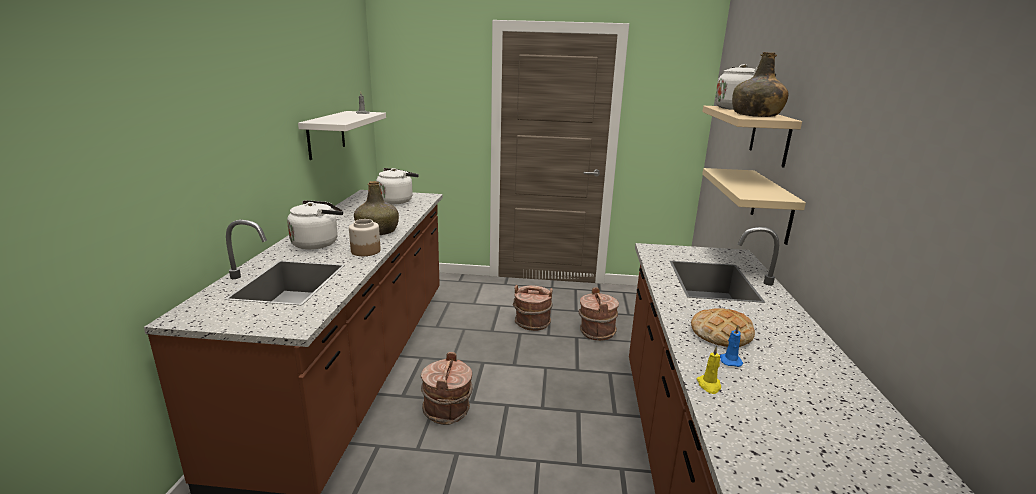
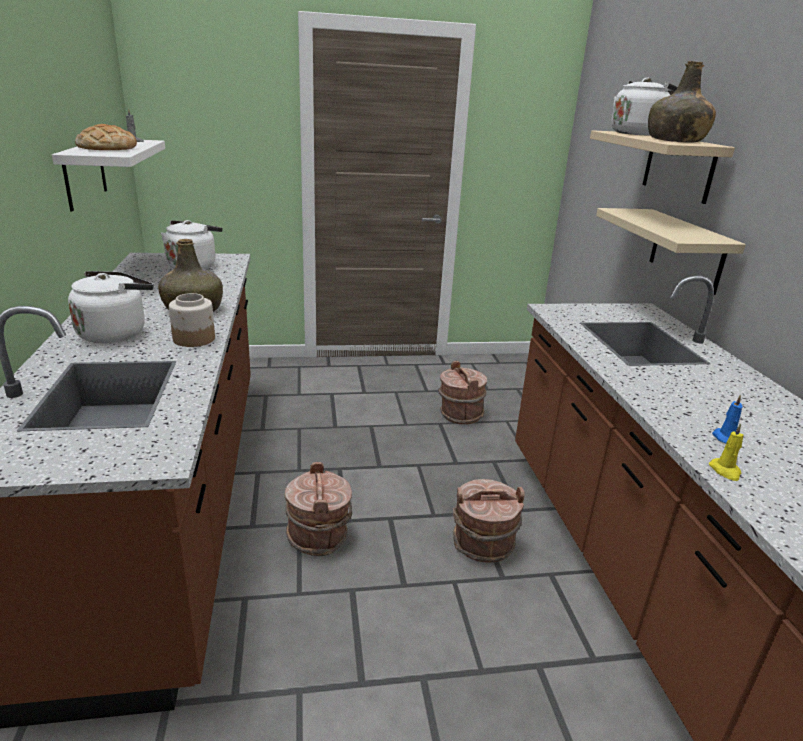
camera: 15 degrees left, 5 degrees up
(532, 323) = (380, 412): brown bucket -> brown bucket (483, 545)
(721, 333) = (693, 405): bread -> bread (107, 148)

